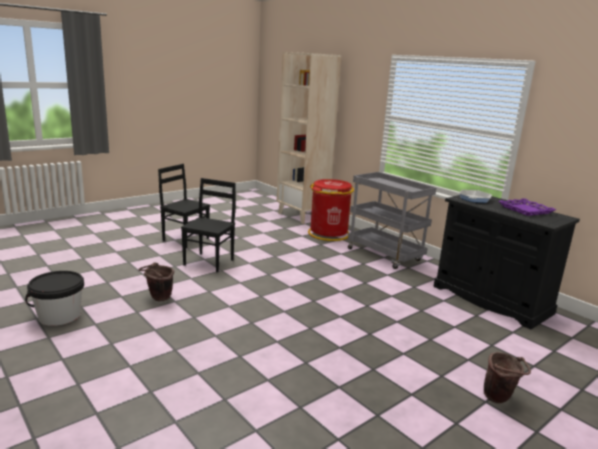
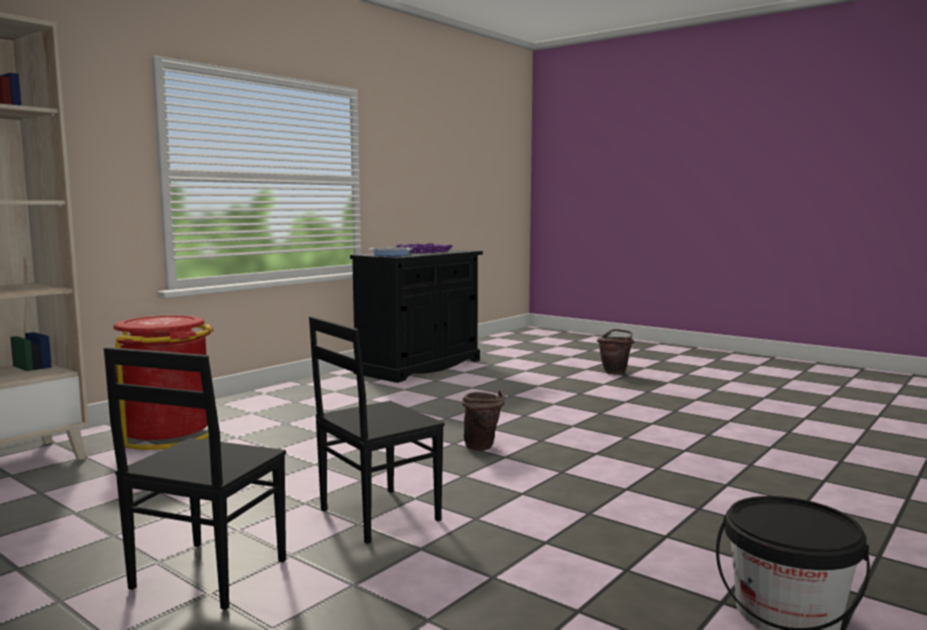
camera: 100 degrees left, 10 degrees down
(158, 299) = (596, 529): brown bucket -> brown bucket (483, 448)
(209, 262) = (377, 515): black chair -> black chair turned 45 degrees counterclockwise
(385, 255) = (288, 400): grey cart -> none

